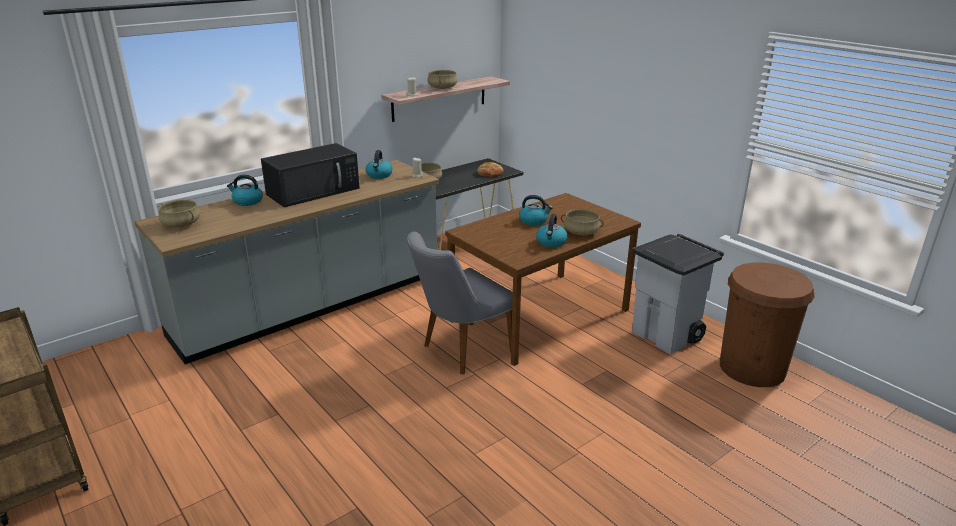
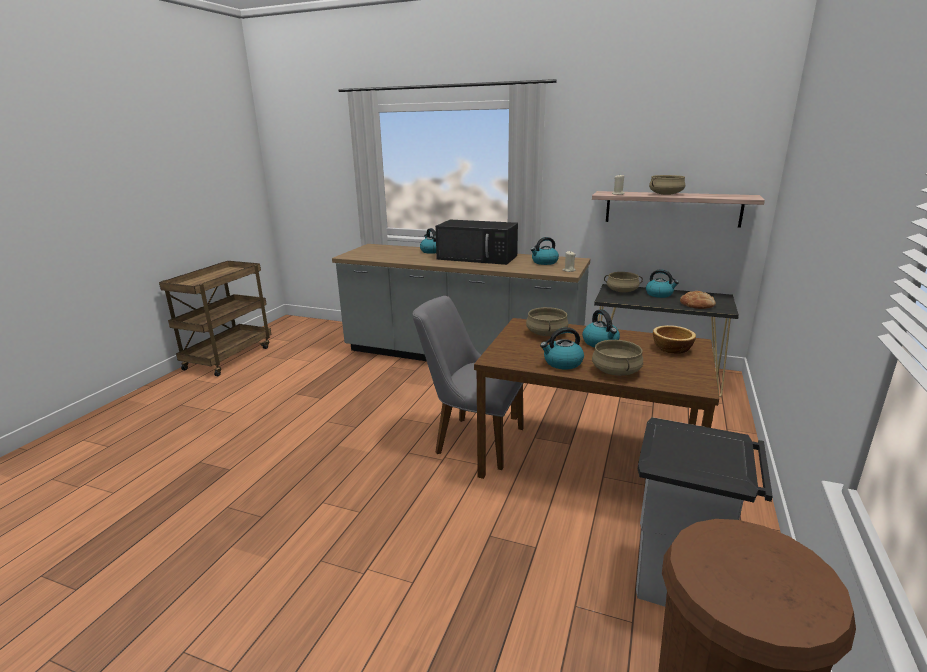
camera: 60 degrees right, 5 degrees down
(181, 224) = (374, 250): beige cooking pot -> beige cooking pot (546, 333)
(454, 174) = (659, 294): none -> kettle
(566, 207) = (671, 348): none -> bowl

